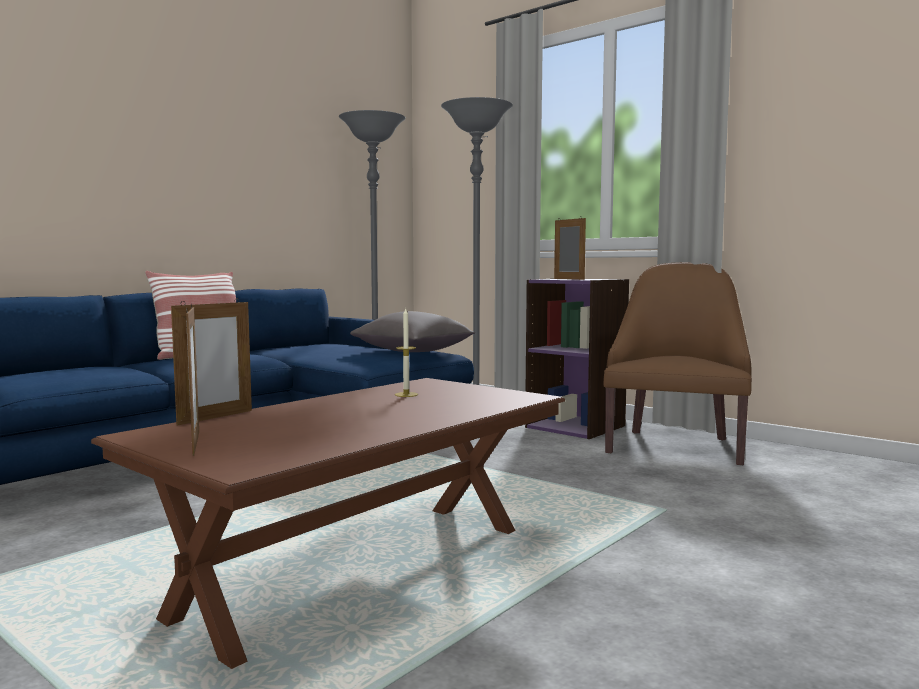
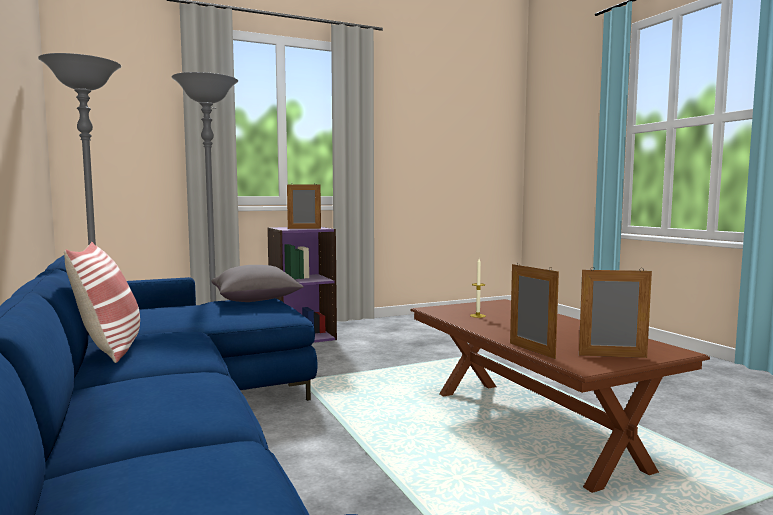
camera: 65 degrees left, 0 degrees up
(675, 446) = (377, 329): brown armchair -> none

